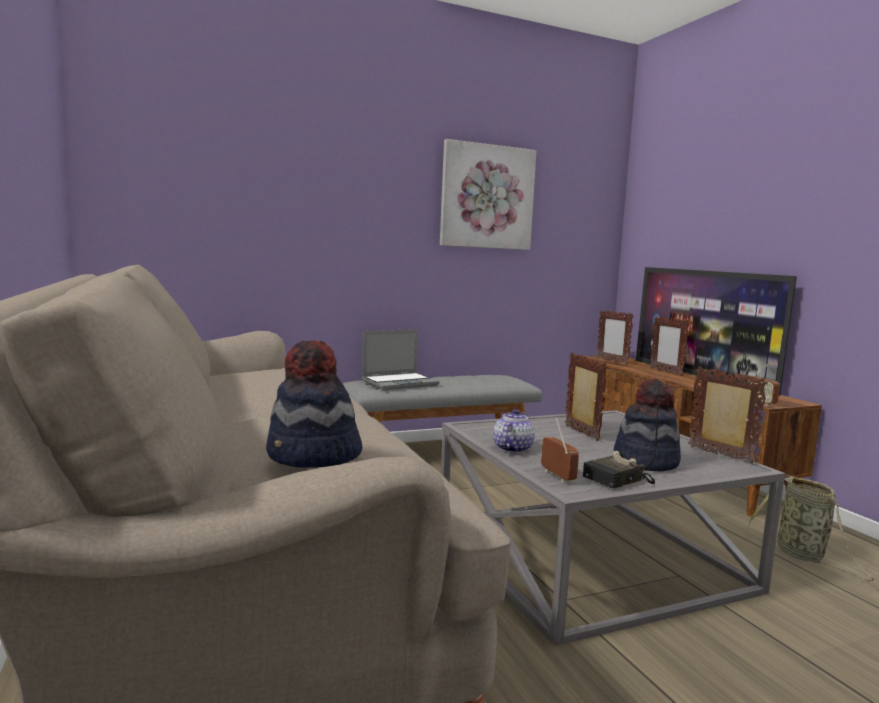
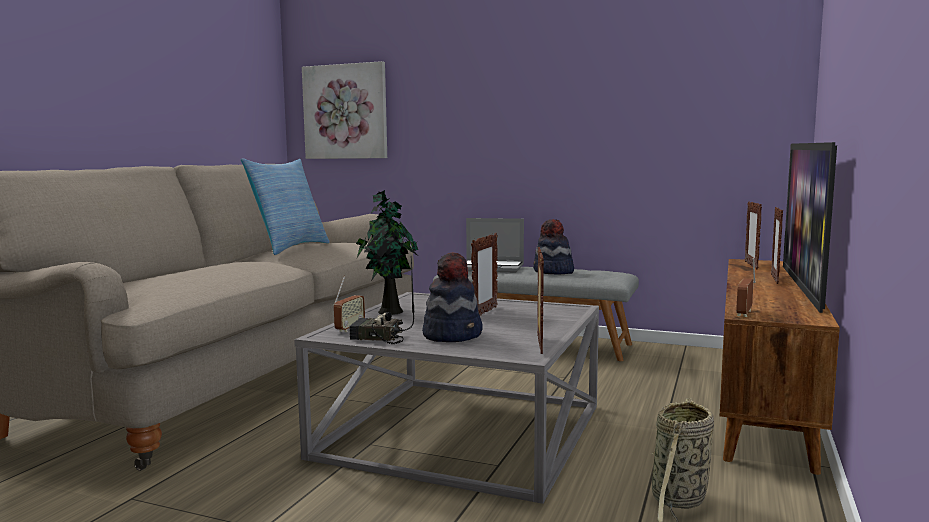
camera: 45 degrees right, 0 degrees up
(256, 386) = (289, 248): none -> pillow
(313, 456) = (160, 275): hat -> hat (553, 272)
(486, 197) = (609, 79): picture -> picture (346, 112)
(512, 448) = (388, 311): teapot -> potted plant

